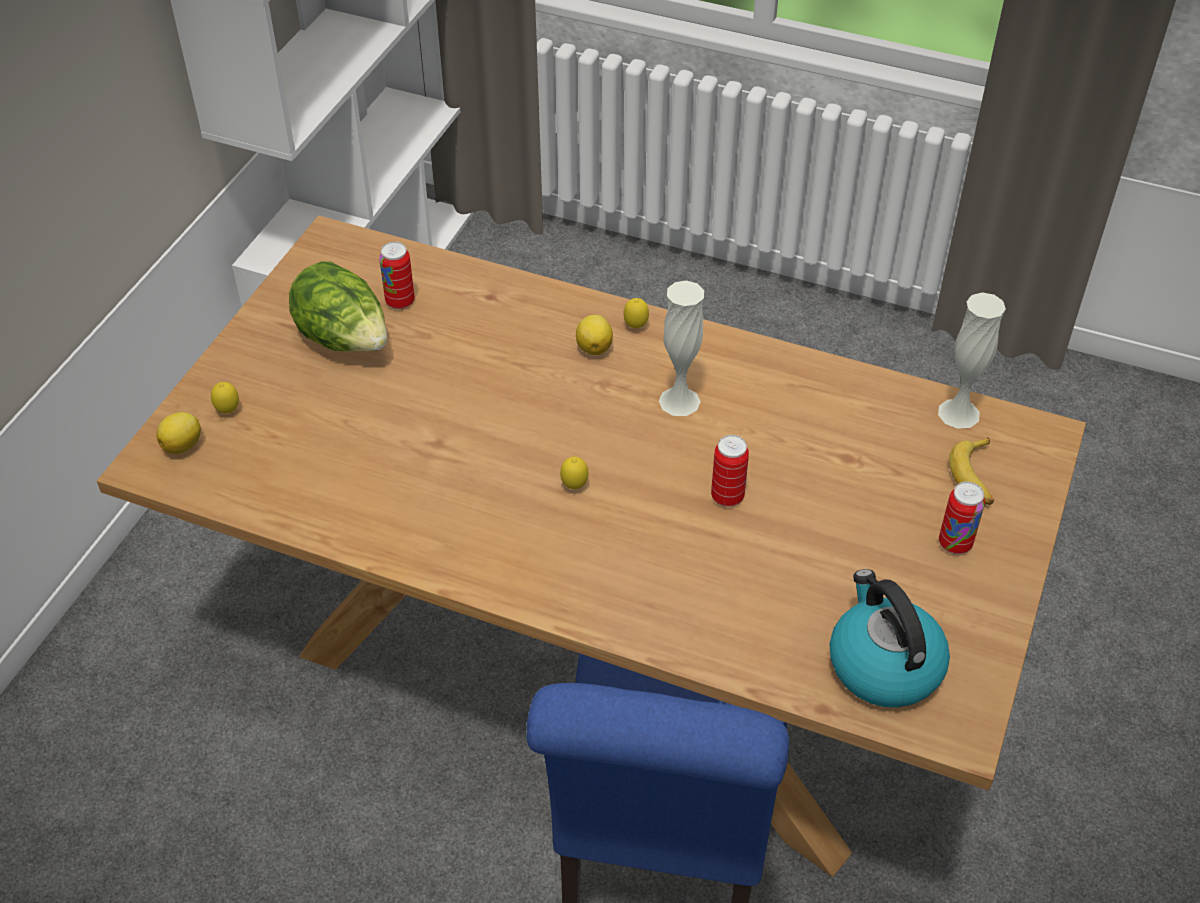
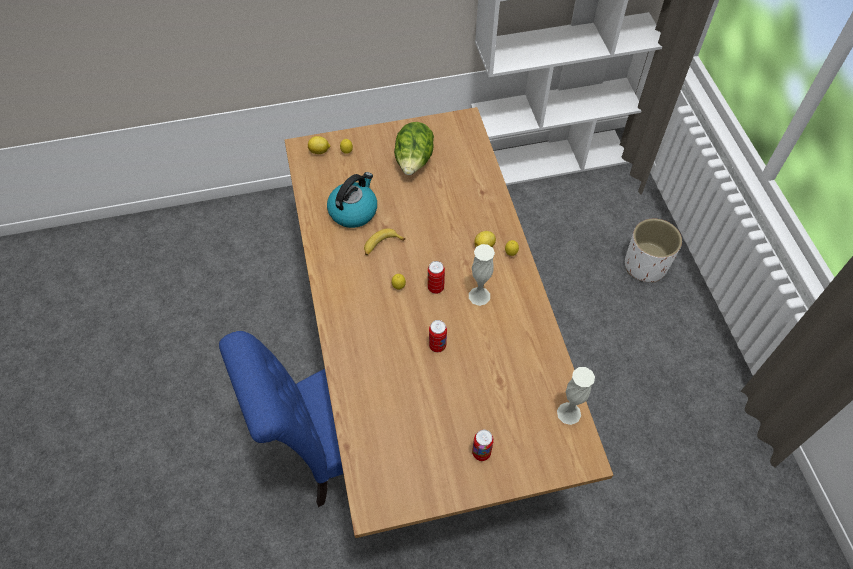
camera: 55 degrees right, 10 degrees up
(400, 301) = (451, 165): can -> can (435, 287)
(658, 304) = (645, 265): none -> white planter
(883, 665) = (387, 458): kettle -> kettle (353, 211)
(975, 477) = (531, 441): banana -> banana (381, 245)

